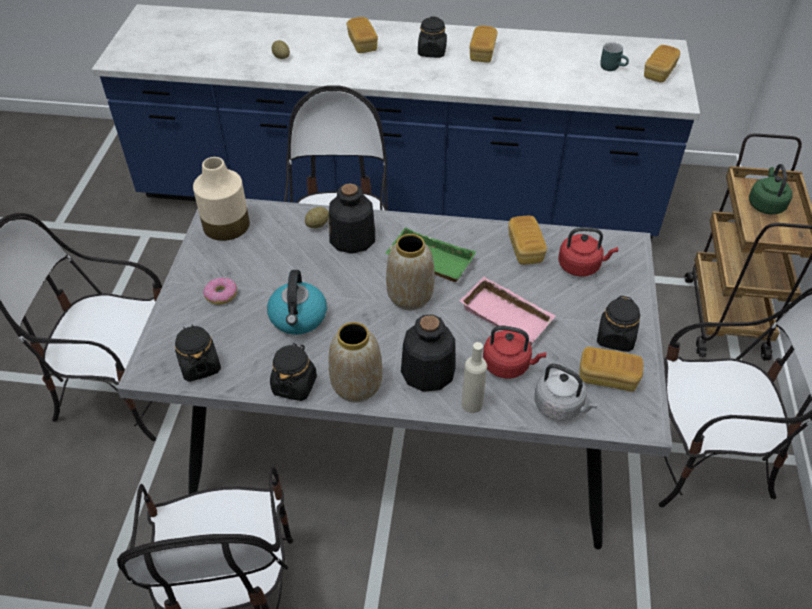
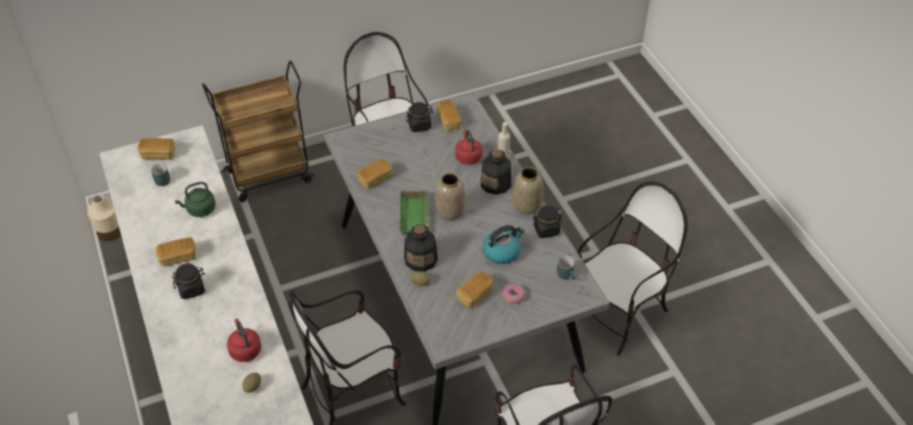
camera: 120 degrees left, 0 degrees up
(200, 365) = (567, 275): black jar -> turquoise mug
(226, 224) = (454, 331): beige vase -> beige vase (109, 230)
(362, 44) = (202, 340): bread -> bread (474, 295)
(508, 315) = (433, 168): pink tray -> none
(561, 406) = (479, 131): grey kettle -> none
(581, 266) = (373, 152): red kettle -> red kettle (245, 349)
(765, 204) = (247, 107): green kettle -> green kettle (199, 210)

